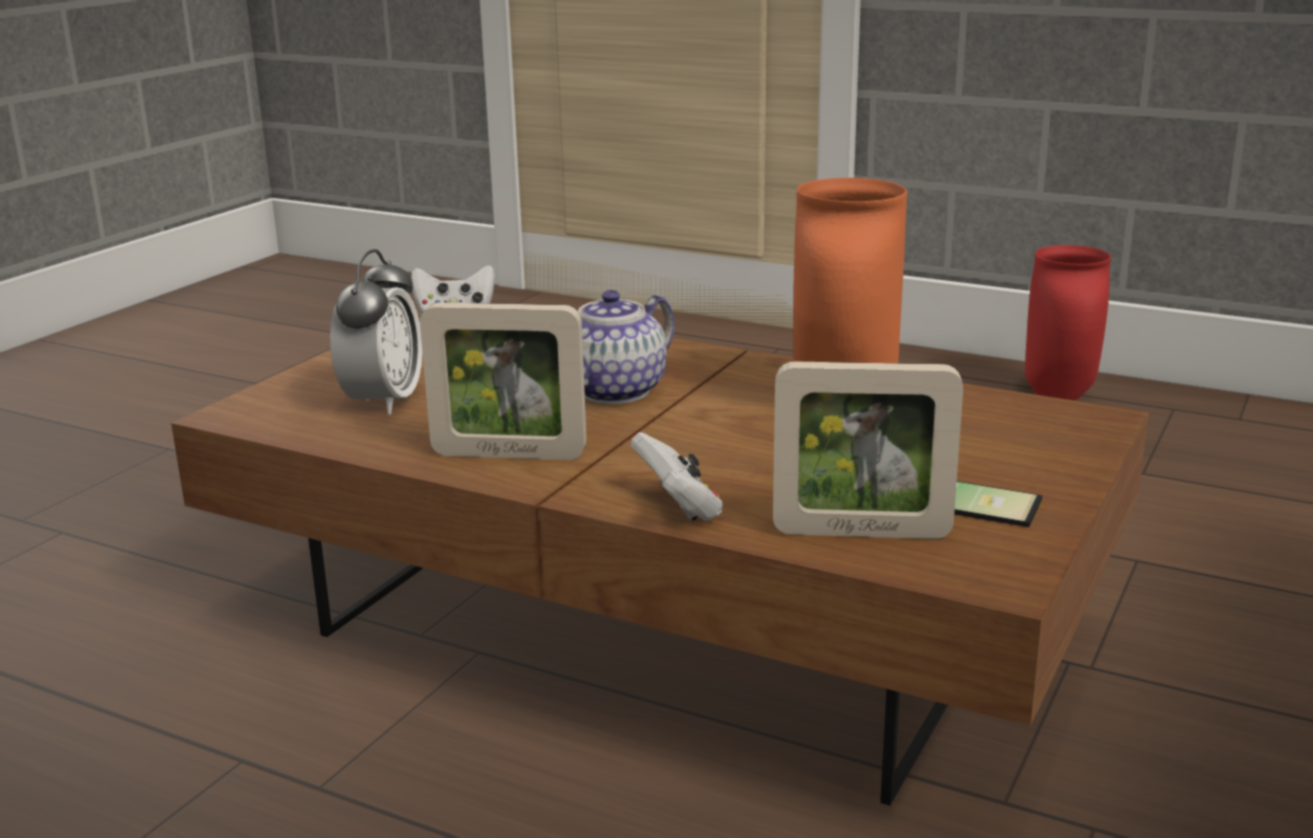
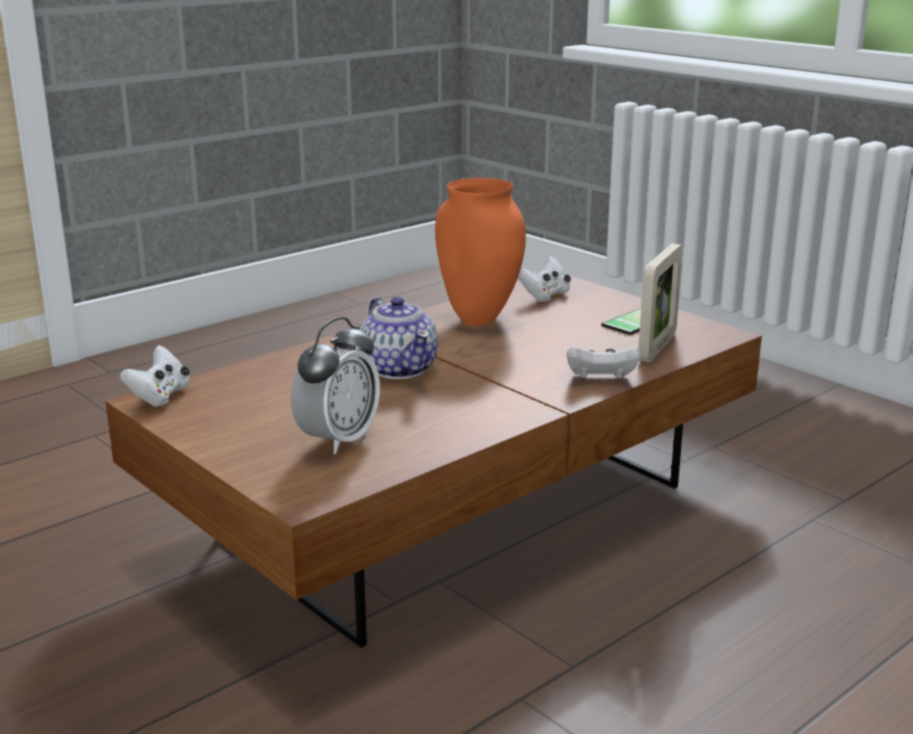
camera: 70 degrees left, 0 degrees up
(383, 401) = (338, 440): alarm clock -> alarm clock turned 90 degrees clockwise
(509, 454) = (482, 411): picture frame -> none
(1005, 423) = (545, 296): none -> white game controller
(1060, 396) = (275, 330): red vase -> none

